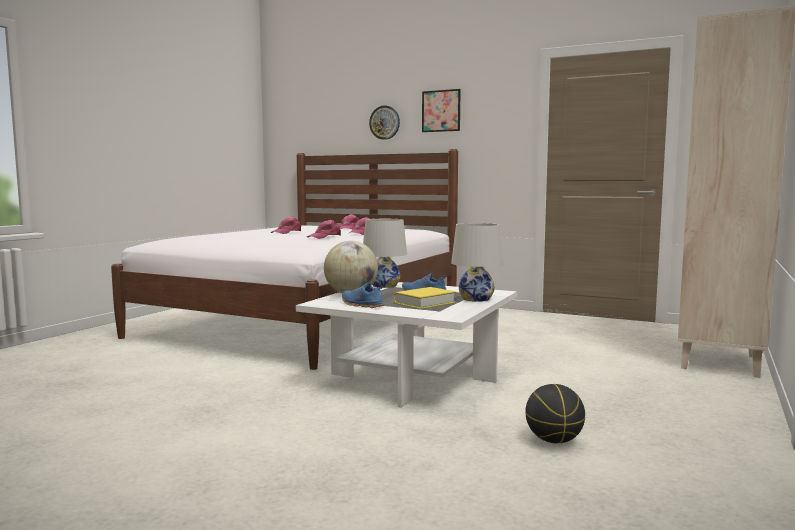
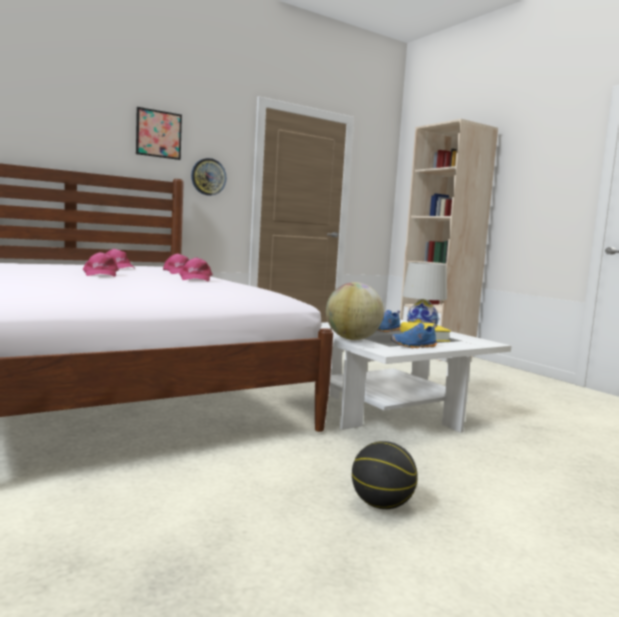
camera: 60 degrees left, 0 degrees up
(384, 285) = (321, 328): white table lamp -> none
(385, 122) = (83, 133): wall clock -> wall clock (208, 177)
(553, 440) = (556, 417): basketball -> basketball (381, 505)

